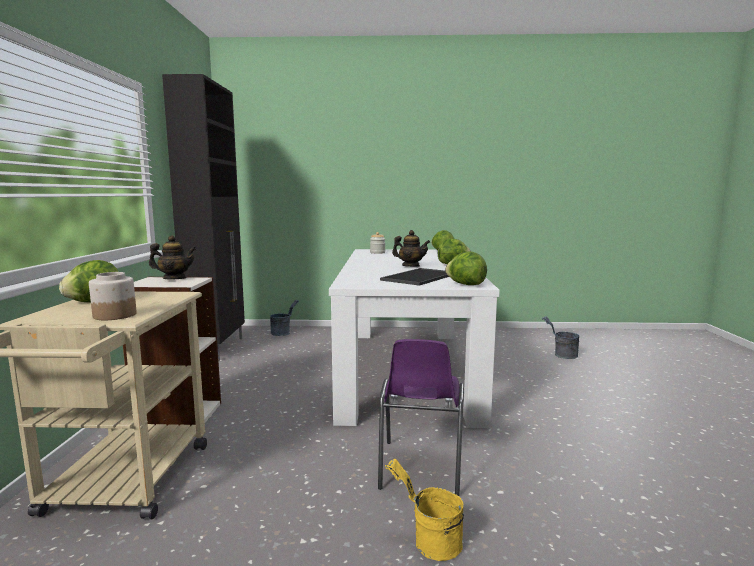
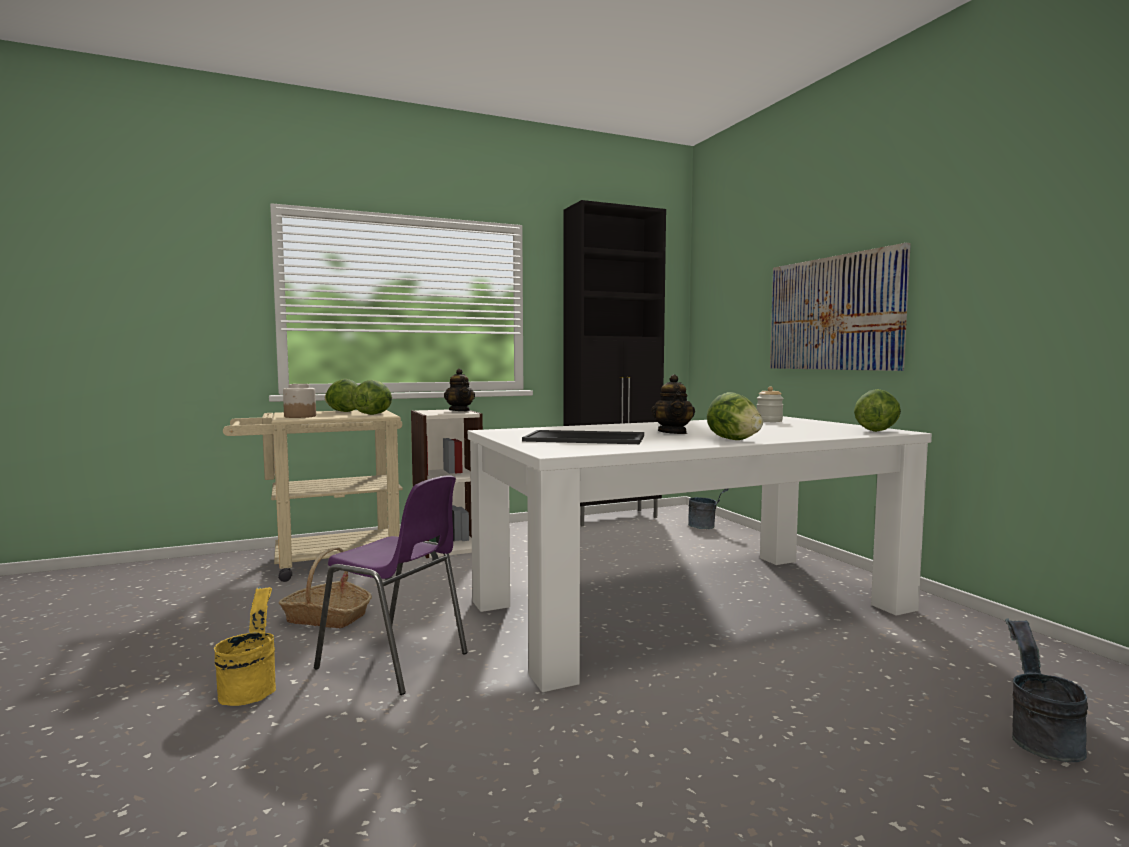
camera: 65 degrees right, 5 degrees down
(299, 494) = (327, 617): none -> basket
(367, 185) = (833, 313): none -> picture
(420, 469) = (396, 661): purple chair -> purple chair turned 135 degrees counterclockwise
(465, 284) = (554, 449): lettuce -> lettuce (374, 414)

